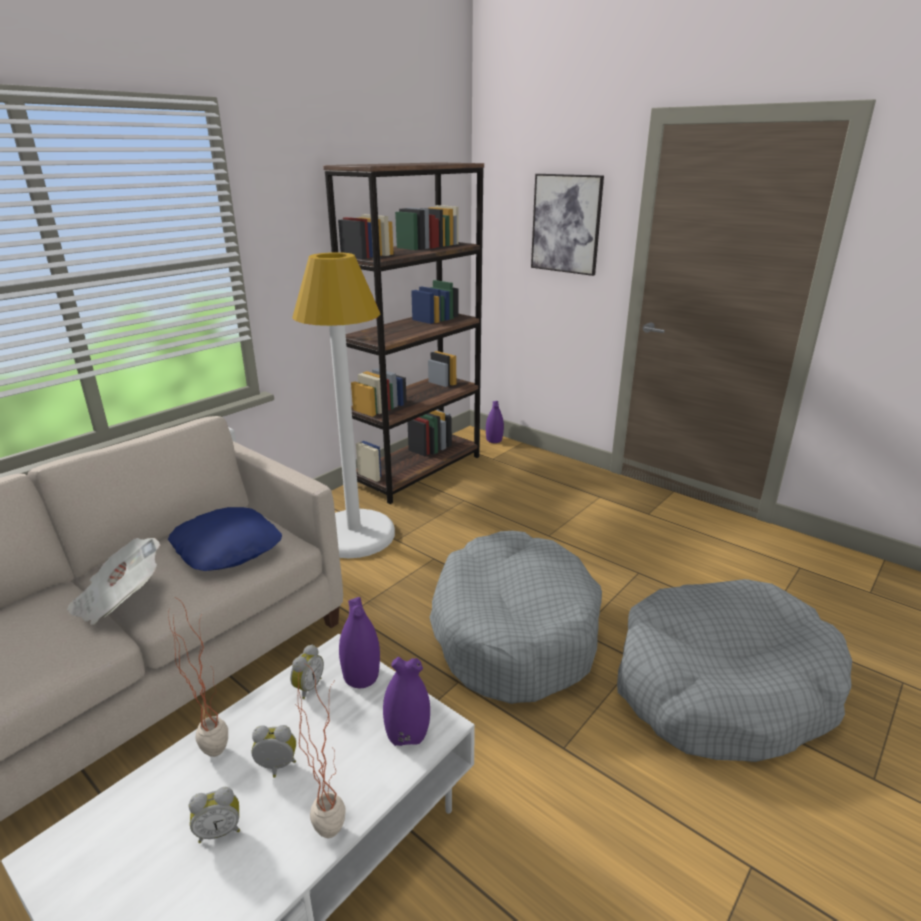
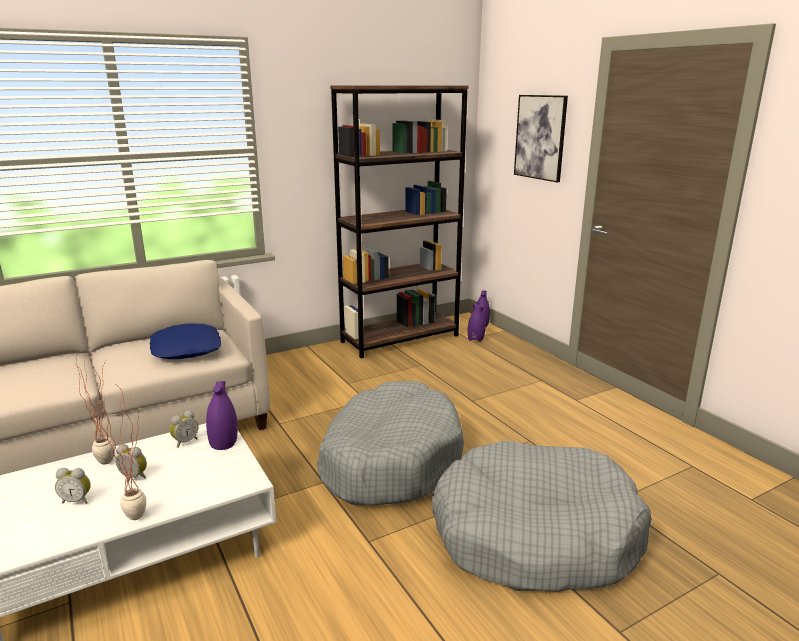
camera: 20 degrees right, 5 degrees down
(119, 599) = (101, 365): newspaper -> none
(354, 535) = (319, 374): white floor lamp -> none
(407, 733) = (225, 480): purple vase -> purple vase (476, 339)

